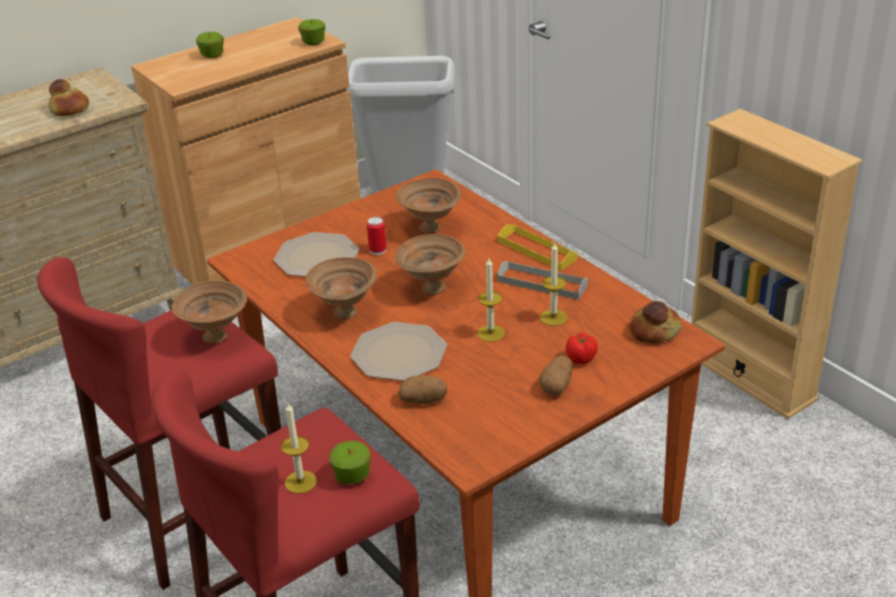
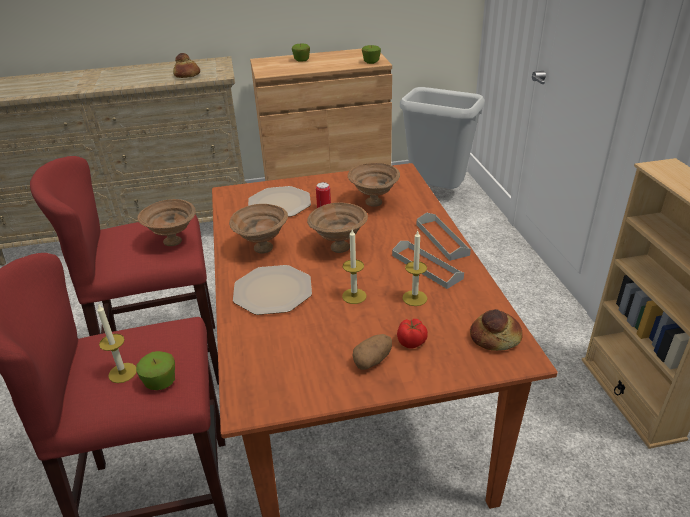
camera: 25 degrees right, 0 degrees up
(424, 400) = (258, 336): potato -> none
(537, 250) = (442, 239): yellow tray -> grey tray

